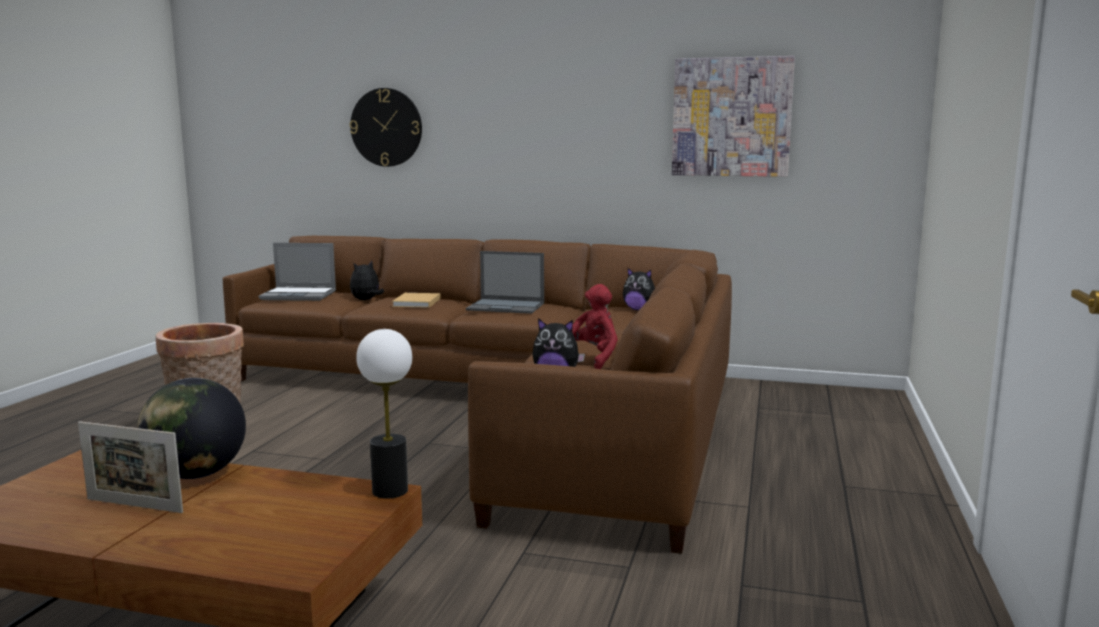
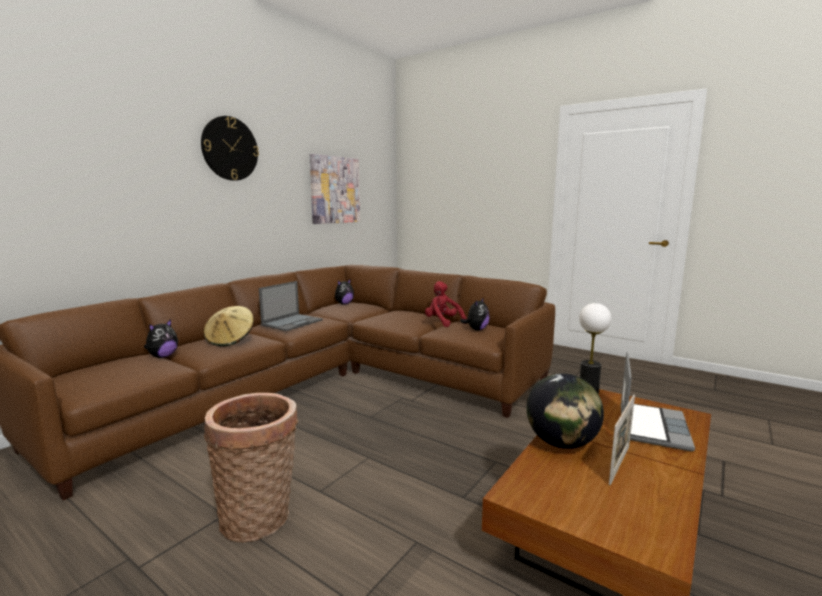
camera: 70 degrees left, 0 degrees up
(300, 295) = (101, 374): laptop -> laptop (651, 426)
(366, 300) = (163, 356): plush toy -> plush toy turned 120 degrees counterclockwise
(386, 127) = (94, 191): wall clock -> wall clock (230, 148)
(416, 302) = (230, 340): beige book -> beige hat

